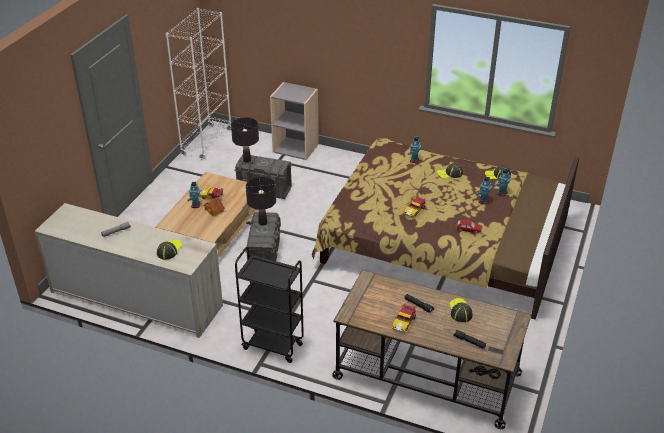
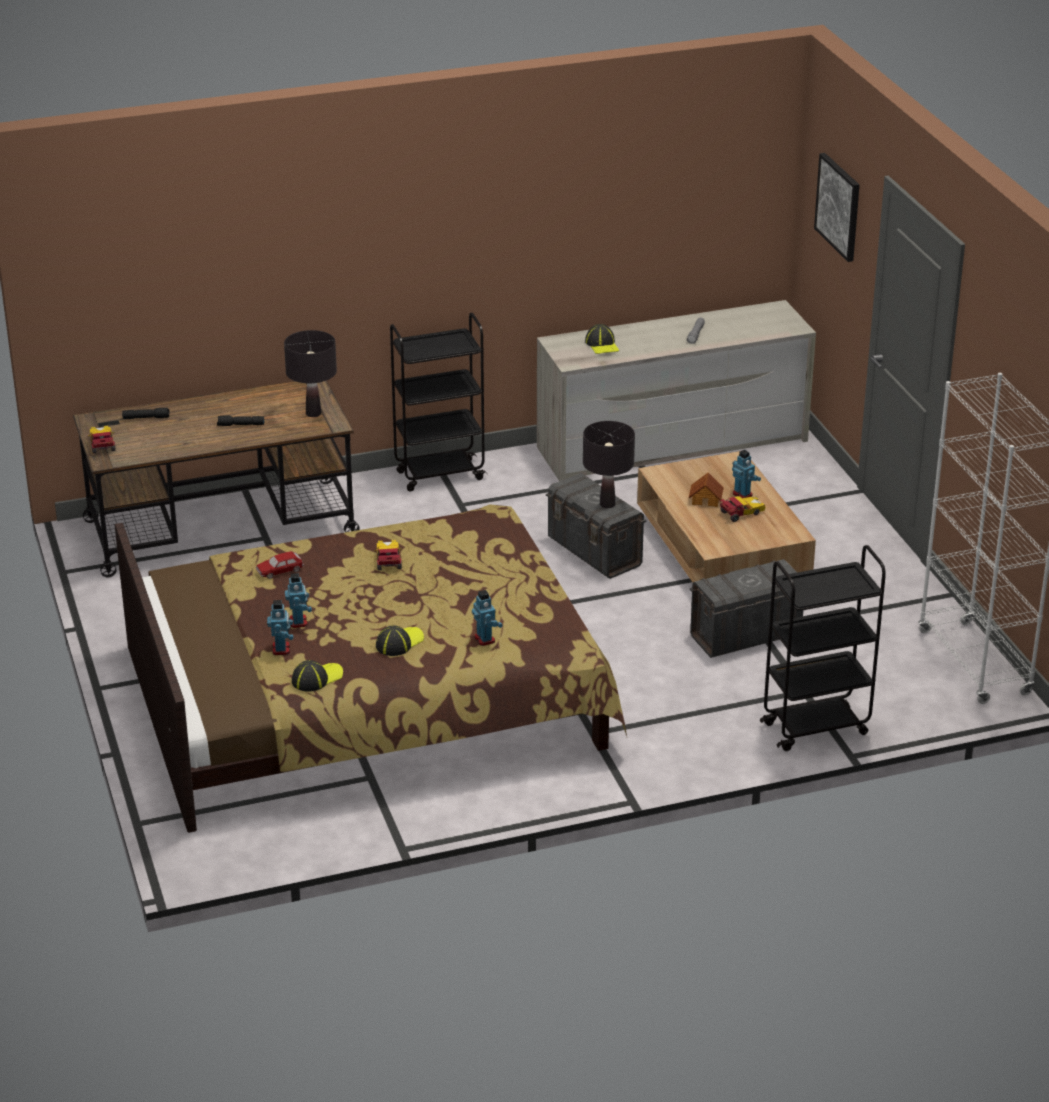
camera: 140 degrees right, 5 degrees down
(44, 123) = (839, 206): none -> picture
(247, 160) = (778, 572): black table lamp -> black table lamp (313, 413)
(296, 148) = (815, 730): grey bookcase -> black cart
(403, 322) = (241, 404): toy car -> toy car (102, 445)
(460, 311) = (184, 439): cap -> none

